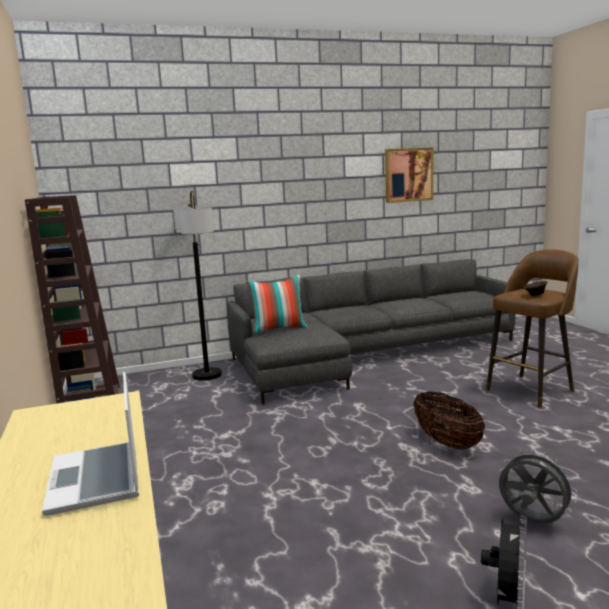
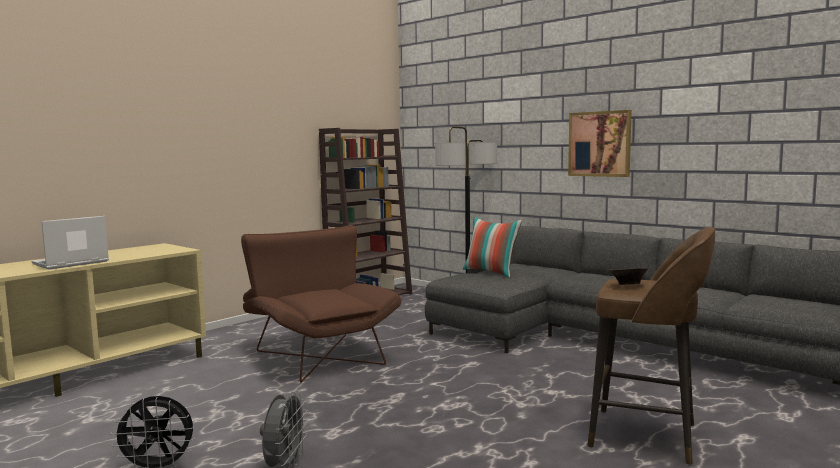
camera: 60 degrees right, 5 degrees down
(248, 464) = (317, 354): none -> brown armchair
(408, 175) = (759, 112): picture -> picture (599, 144)
(447, 442) = (424, 411): basket -> none

